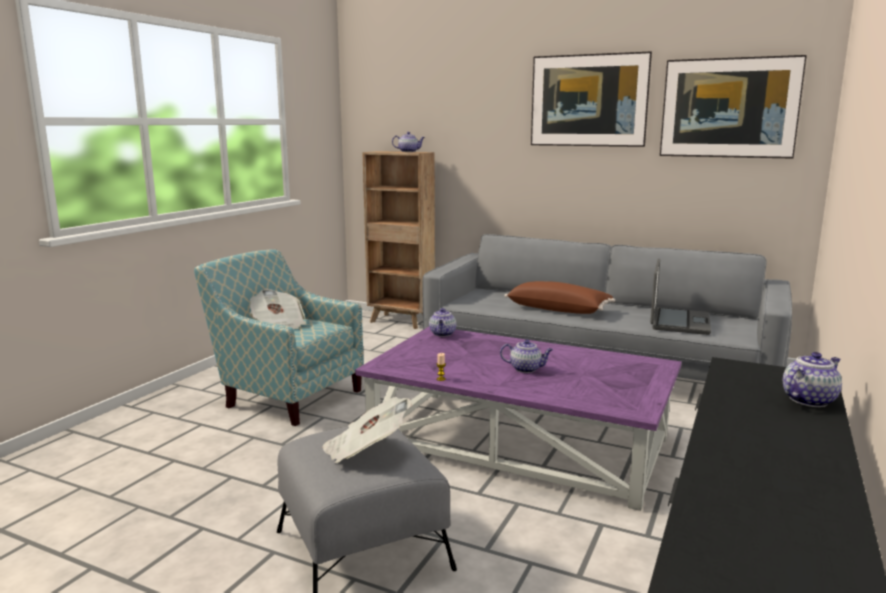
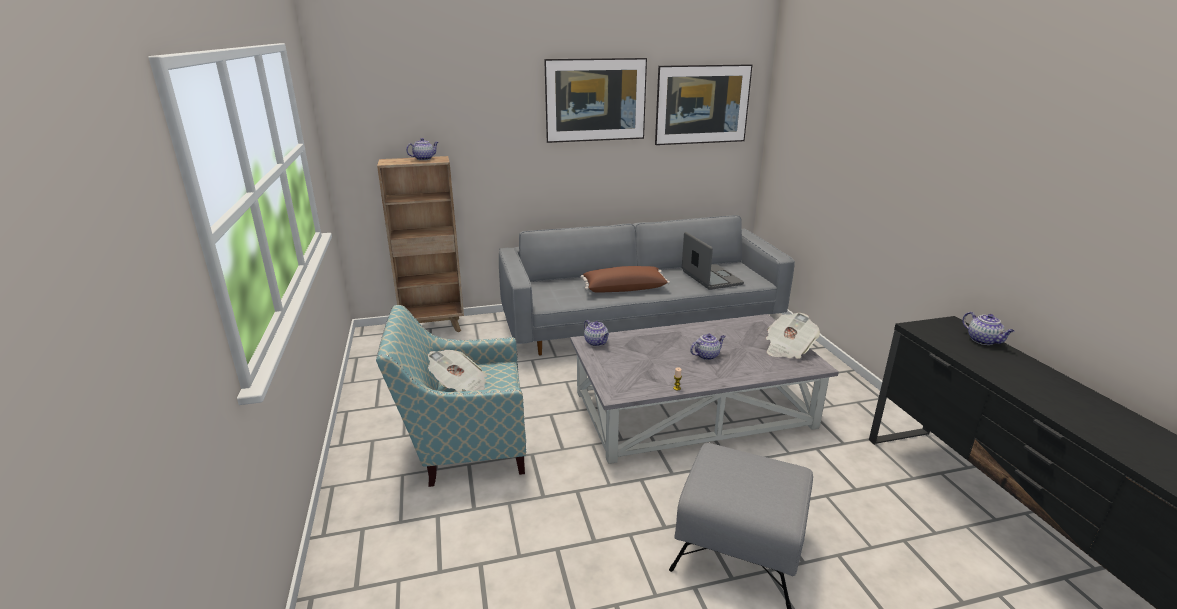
camera: 40 degrees left, 10 degrees up
(366, 450) = (753, 475): newspaper -> newspaper (788, 348)
(521, 441) = (693, 409): purple coffee table -> grey coffee table
(809, 400) = (983, 341): teapot -> teapot turned 135 degrees clockwise

